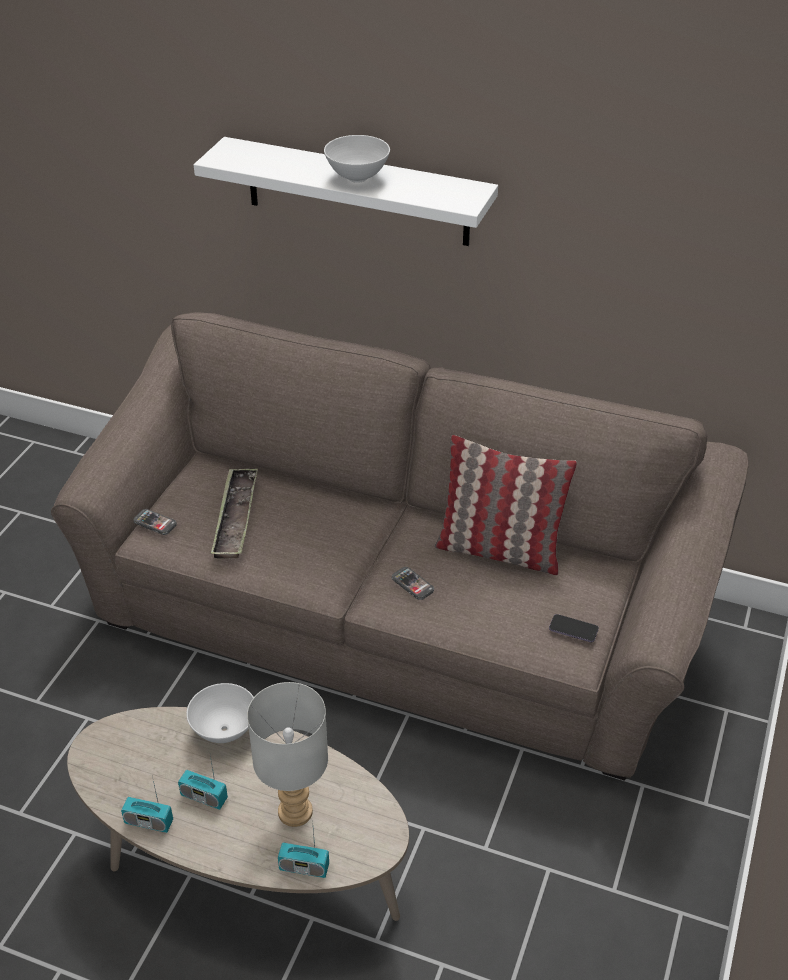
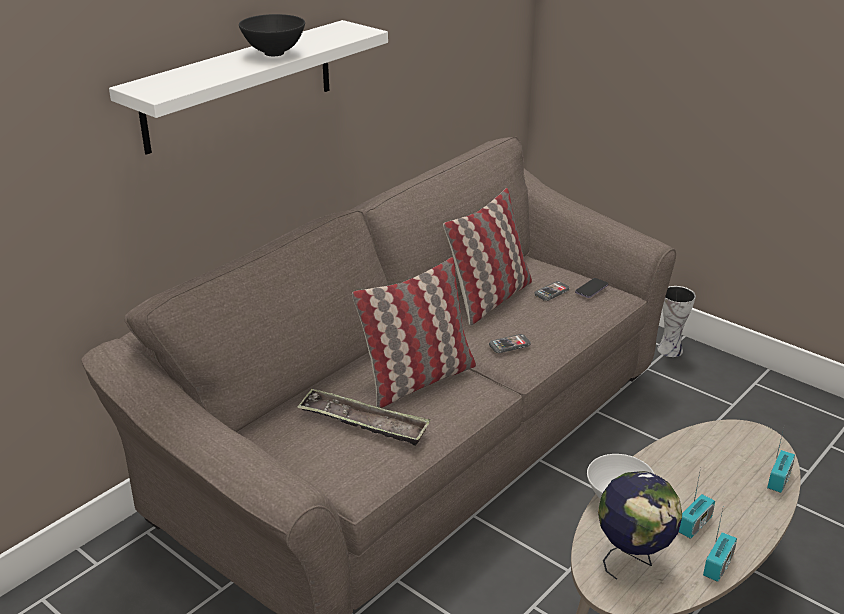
camera: 70 degrees left, 10 degrees down
(142, 754) = (633, 559): none -> globe
(155, 523) = (336, 477): phone -> phone (551, 292)
(294, 813) = (721, 475): grey table lamp -> none
(318, 534) = (418, 380): none -> pillow
(358, 177) = (274, 53): white bowl -> black bowl
(704, 804) = (670, 349): none -> vase

